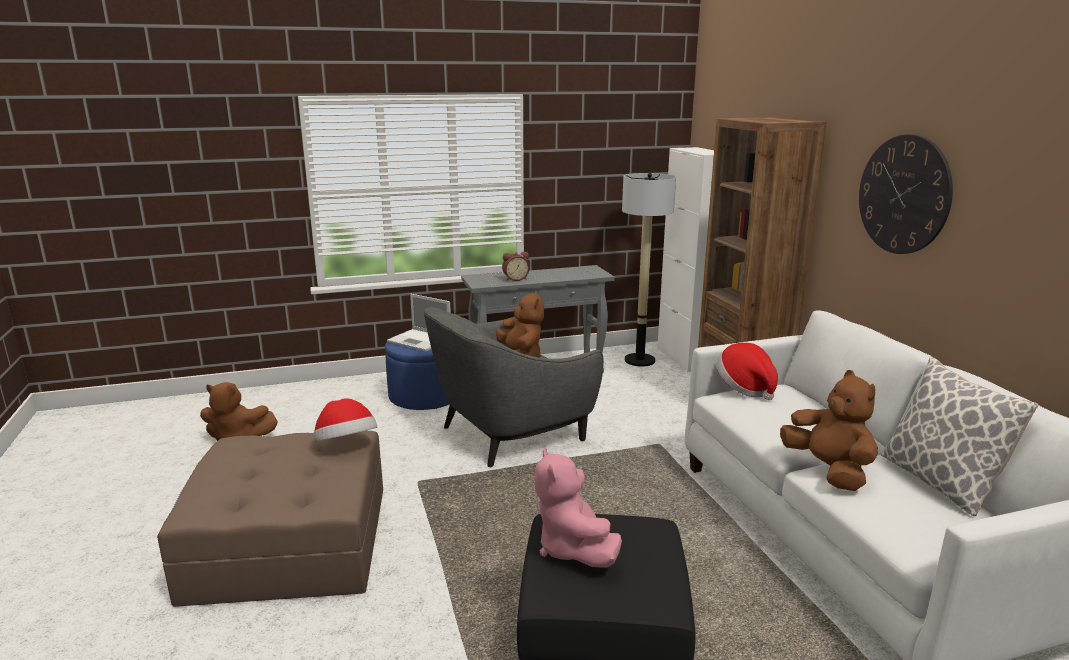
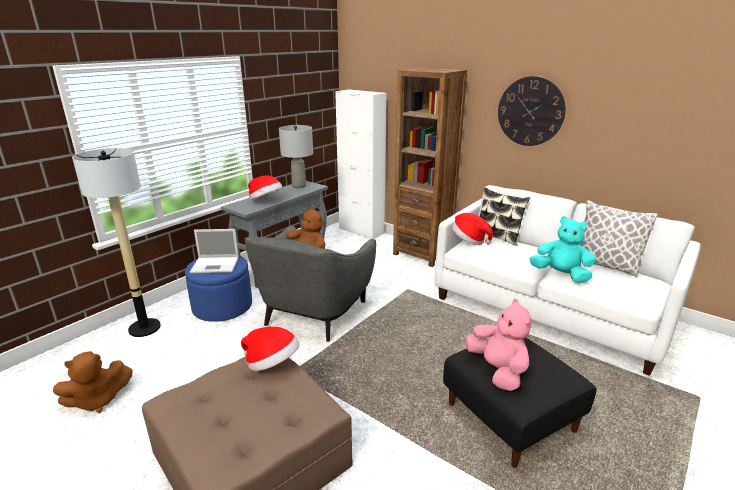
camera: 35 degrees left, 5 degrees up
(515, 279) = (265, 201): alarm clock -> hat
(572, 549) = (498, 370): pink plush toy -> pink plush toy turned 150 degrees counterclockwise
(578, 270) = (298, 186): none -> grey table lamp
(640, 360) = (337, 239): floor lamp -> floor lamp (145, 328)
(804, 396) = (497, 237): none -> pillow
(828, 470) = (561, 275): brown plush toy -> turquoise plush toy

